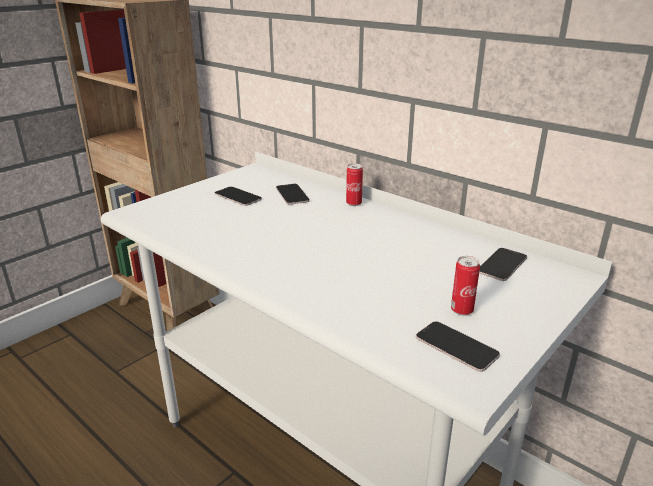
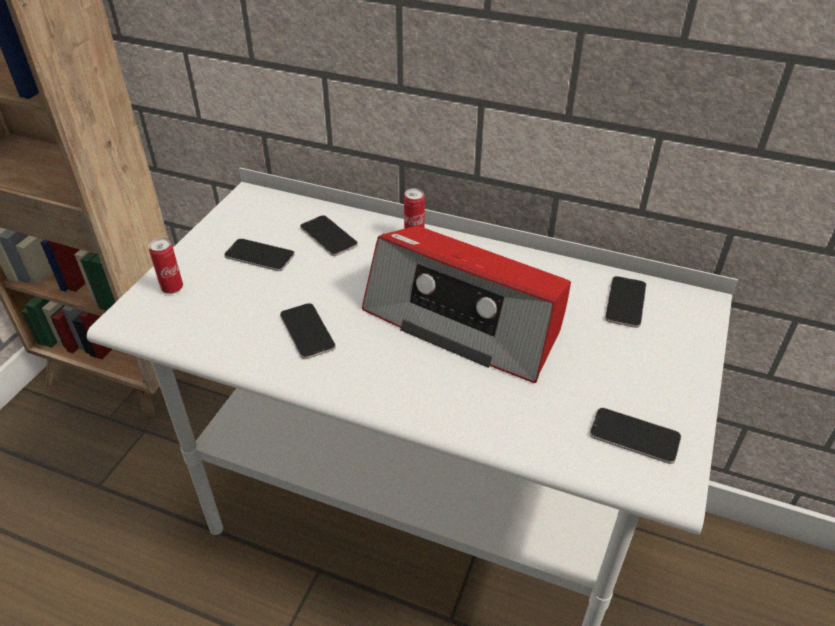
camera: 20 degrees left, 15 degrees up
(239, 238) = (307, 331): none -> phone
(360, 252) = (466, 320): none -> radio
(461, 310) = (616, 383): can -> can (172, 288)

